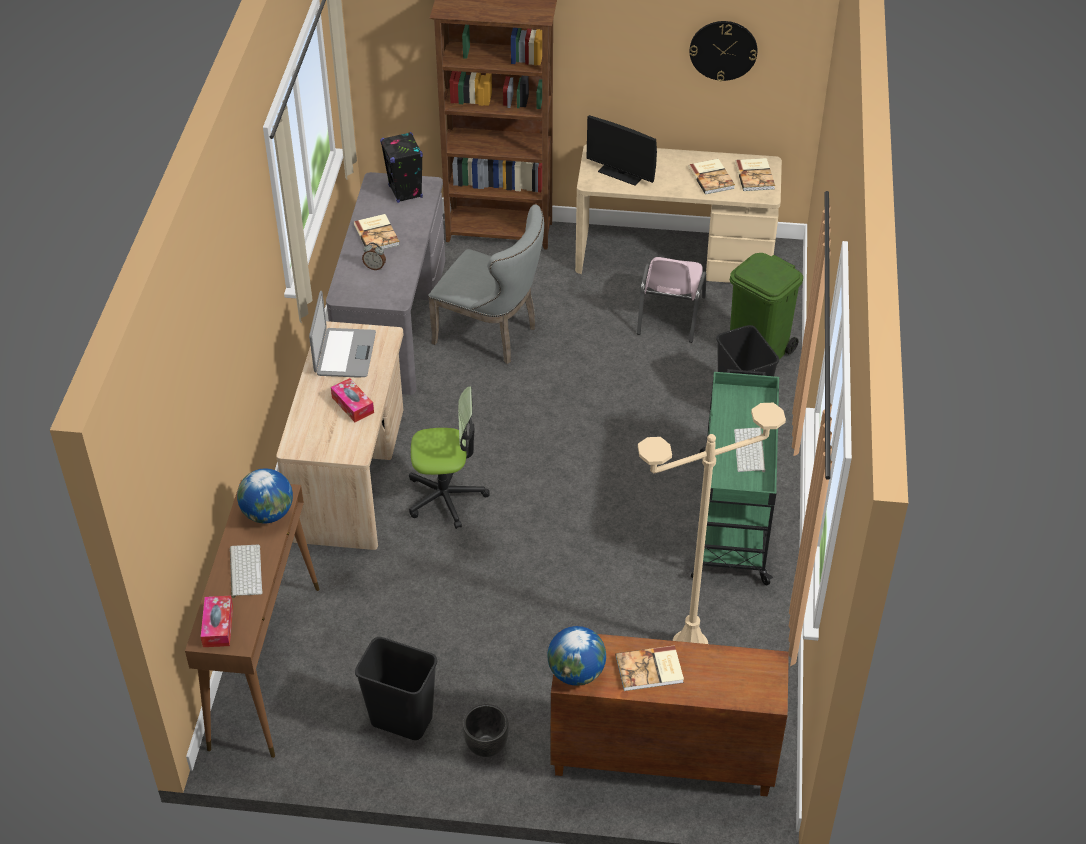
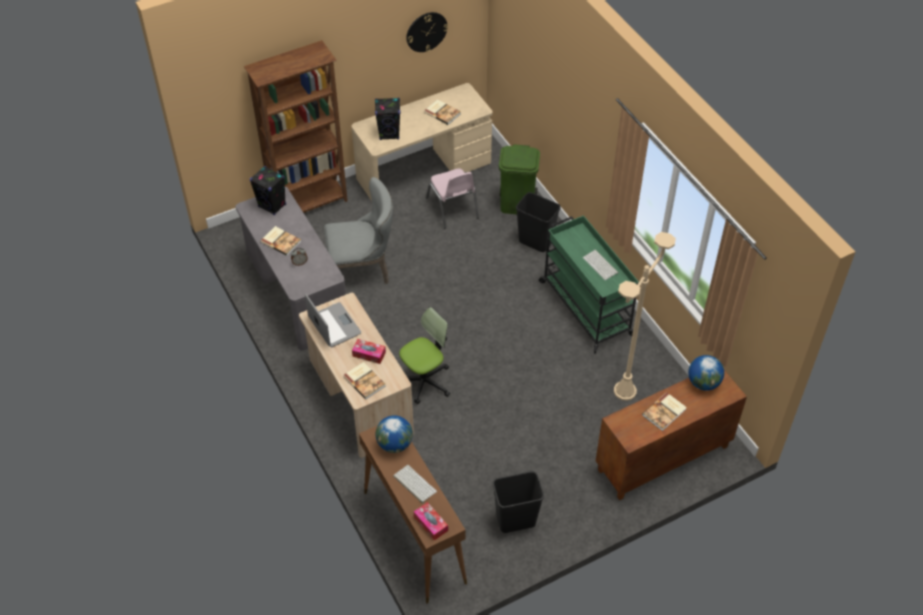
camera: 35 degrees left, 5 degrees up
(486, 746) = (572, 507): black planter -> none
(576, 673) = (631, 435): globe -> globe (703, 383)
(621, 173) = (389, 134): monitor -> black speaker
(755, 176) = (465, 100): book -> book (364, 381)

